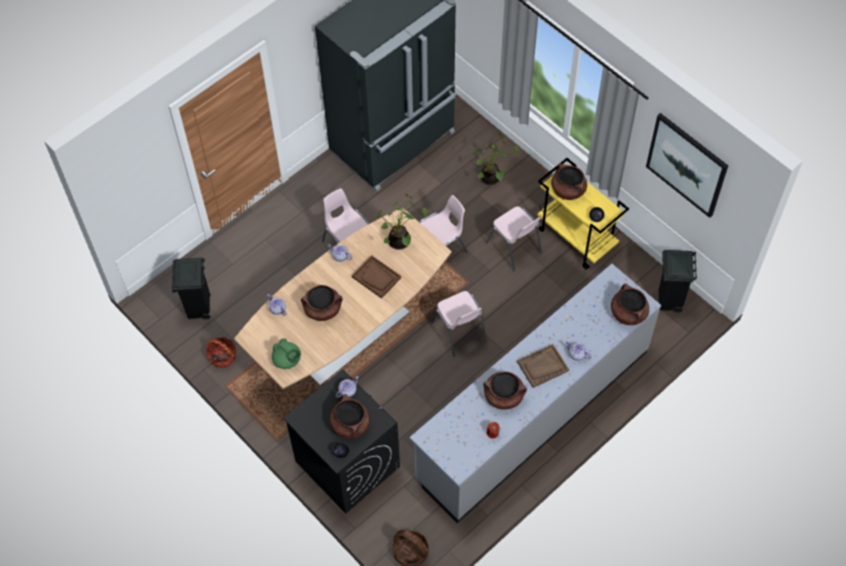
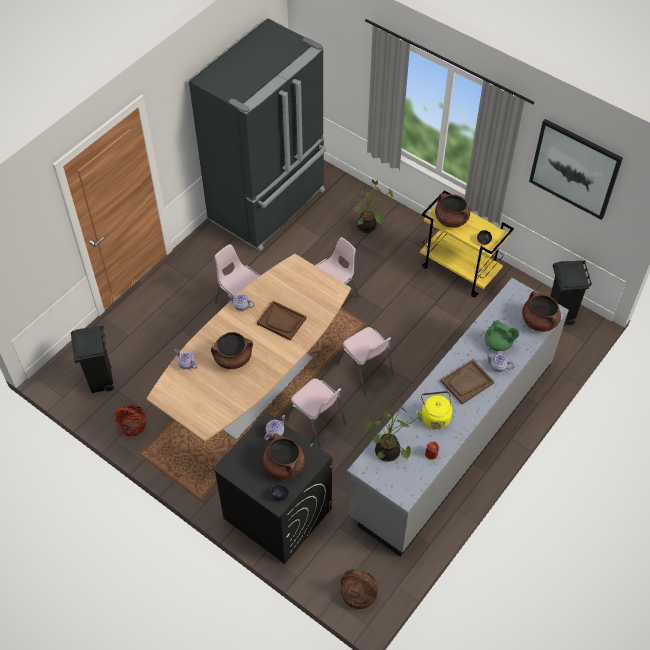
camera: 10 degrees left, 5 degrees down
(287, 360) = (205, 412): green teapot -> green teapot (498, 343)
(400, 242) = (299, 286): potted plant -> potted plant (389, 453)
(504, 396) = (434, 416): brown cooking pot -> yellow kettle
(514, 248) = (402, 286): pink chair -> pink chair (316, 422)

